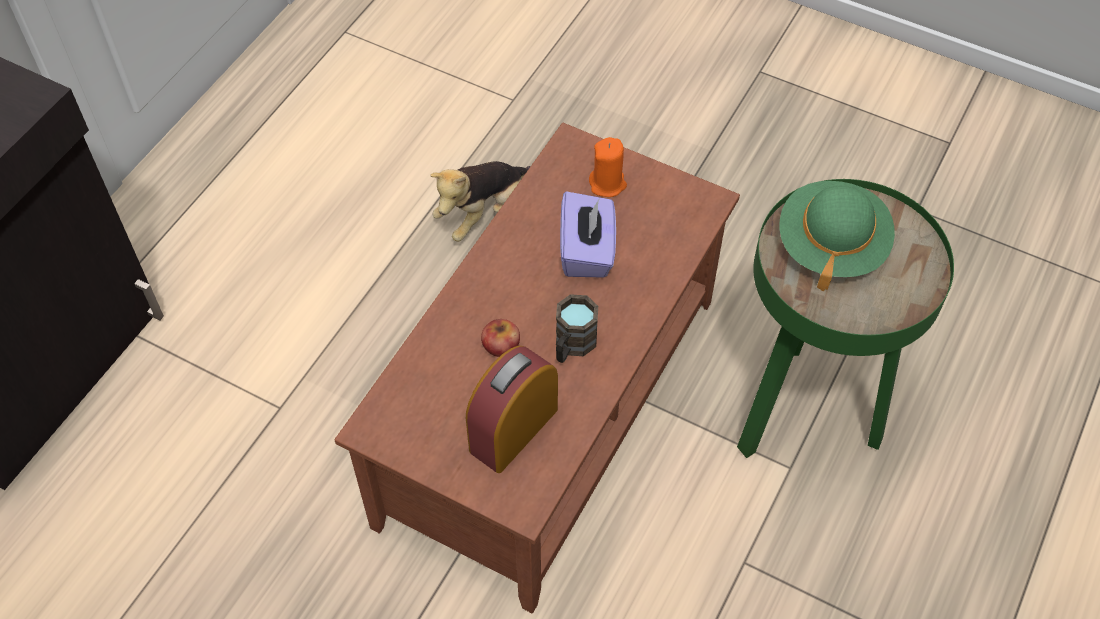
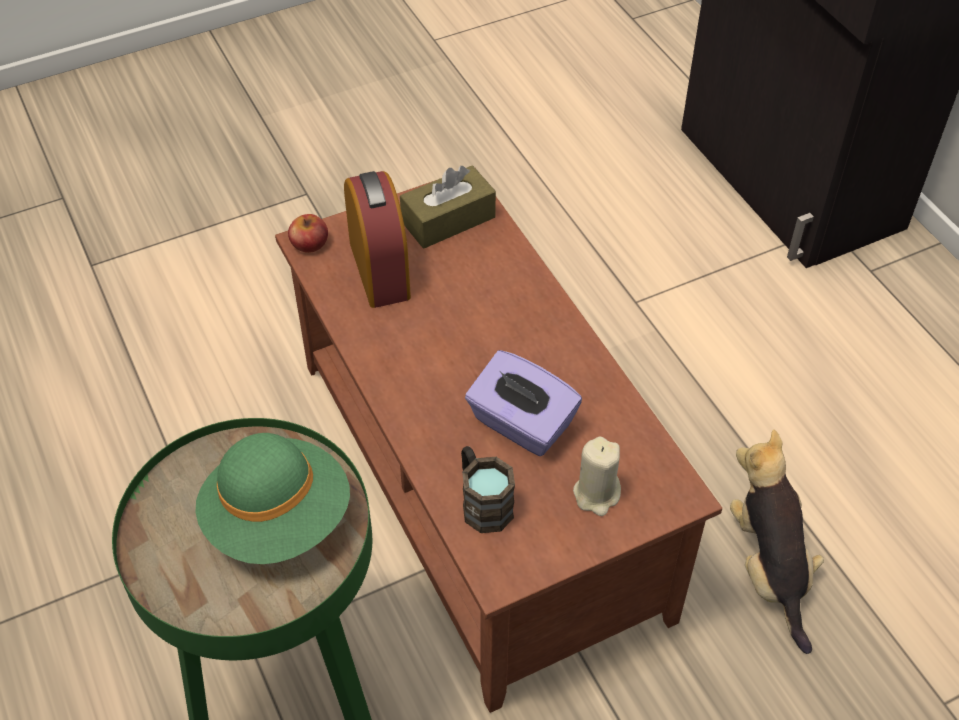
camera: 125 degrees right, 5 degrees down
(418, 417) = (448, 220): none -> brown tissue box
(501, 345) = (470, 304): apple -> apple (309, 243)
(572, 346) = (424, 351): brown mug -> brown mug (482, 502)
(607, 184) = (596, 494): orange candle -> beige candle

